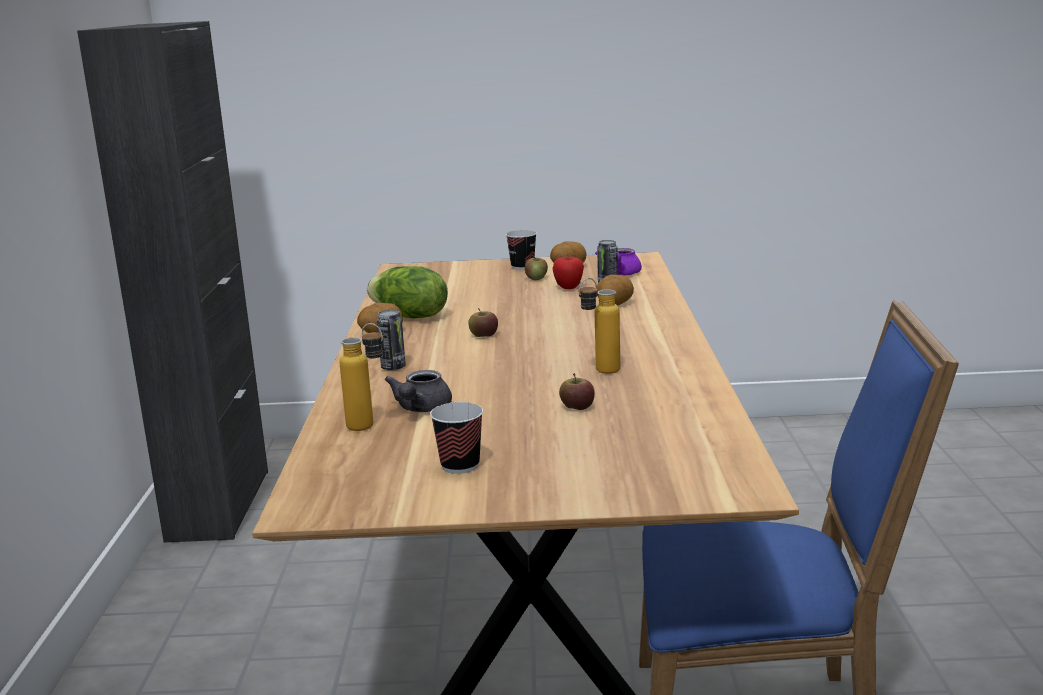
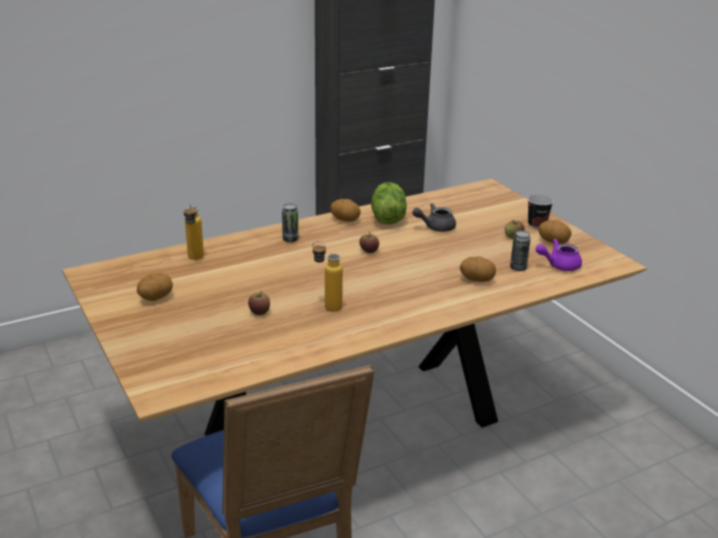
camera: 60 degrees right, 10 degrees up
(421, 409) = (229, 266): grey teapot -> grey teapot (435, 227)
(460, 466) = (155, 298): cup -> potato
(568, 288) = (501, 254): apple -> none

